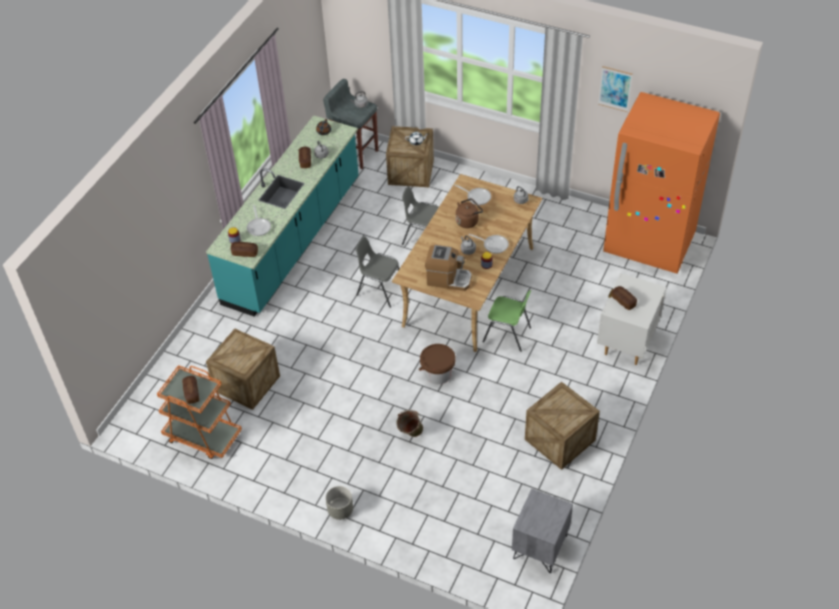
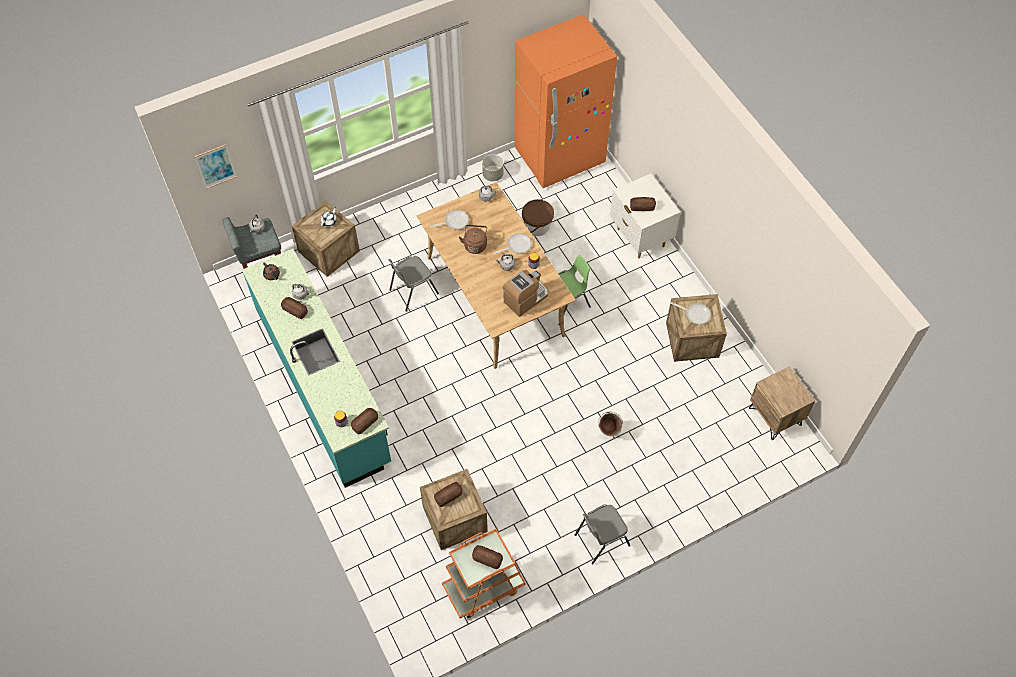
camera: 55 degrees left, 10 degrees up
(240, 349) = (448, 496): none -> bread
(259, 226) = (343, 394): frying pan -> frying pan (695, 314)
(340, 510) = (641, 528): grey planter -> grey planter (492, 175)
(380, 290) = (441, 358): grey chair -> grey chair (601, 540)
(438, 373) = (564, 375): brown bucket -> brown bucket (537, 226)
(540, 547) = (775, 416): grey nightstand -> brown nightstand
(615, 88) = (490, 52): picture -> picture (215, 166)

